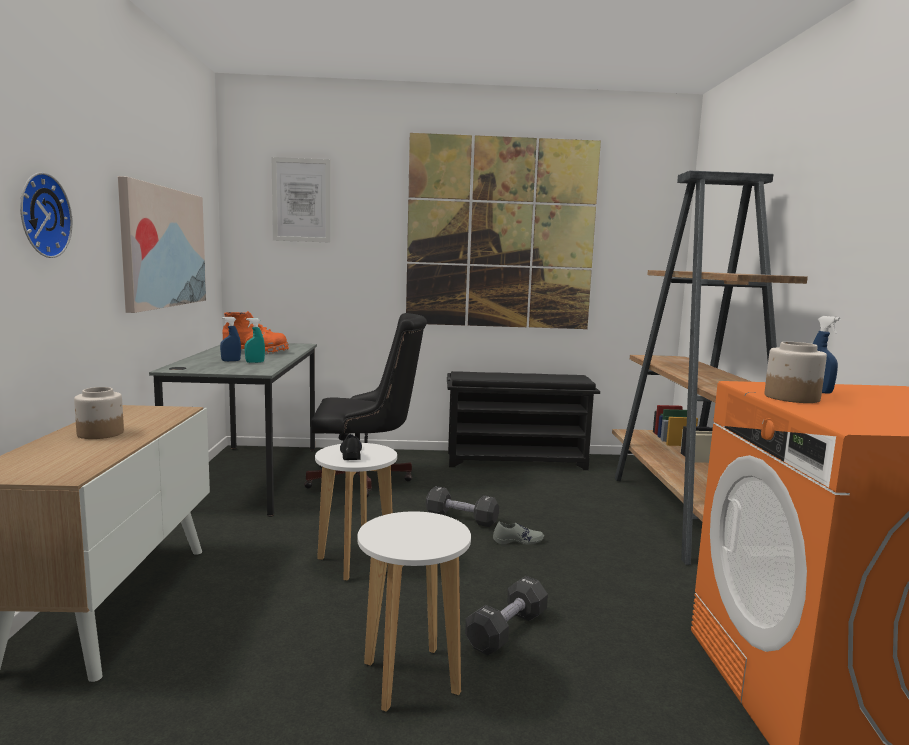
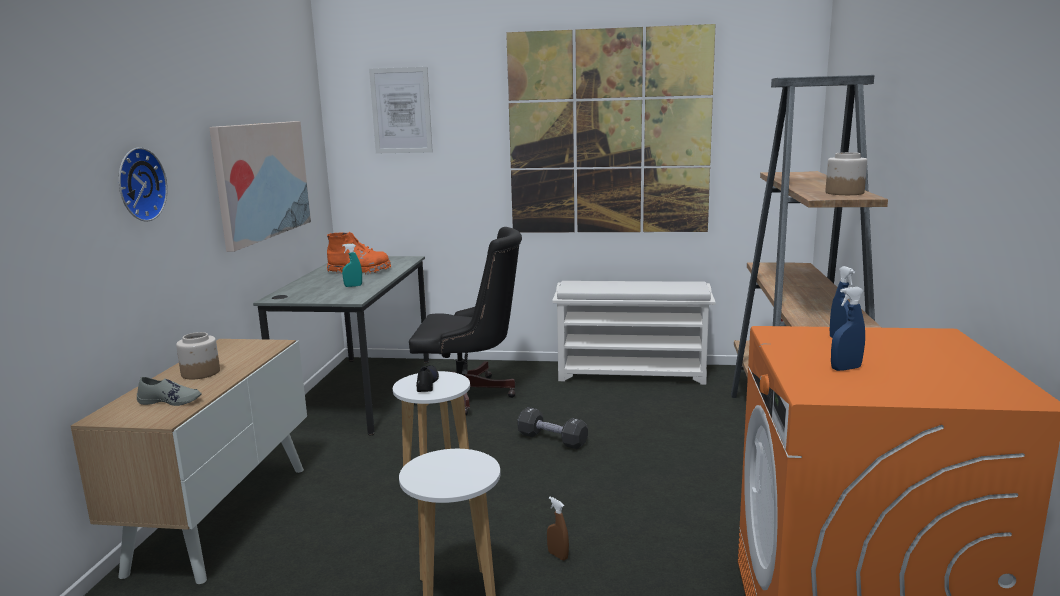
camera: 10 degrees right, 5 degrees up
(231, 361) = (331, 285): blue spray bottle -> blue spray bottle (845, 368)
(507, 630) = (558, 555): black dumbbell -> brown spray bottle
(517, 460) = (632, 373): black shoe rack -> white shoe rack
(518, 540) = (601, 464): grey shoe -> grey shoe (171, 401)
(791, 397) = (798, 351): jar -> jar (844, 193)

